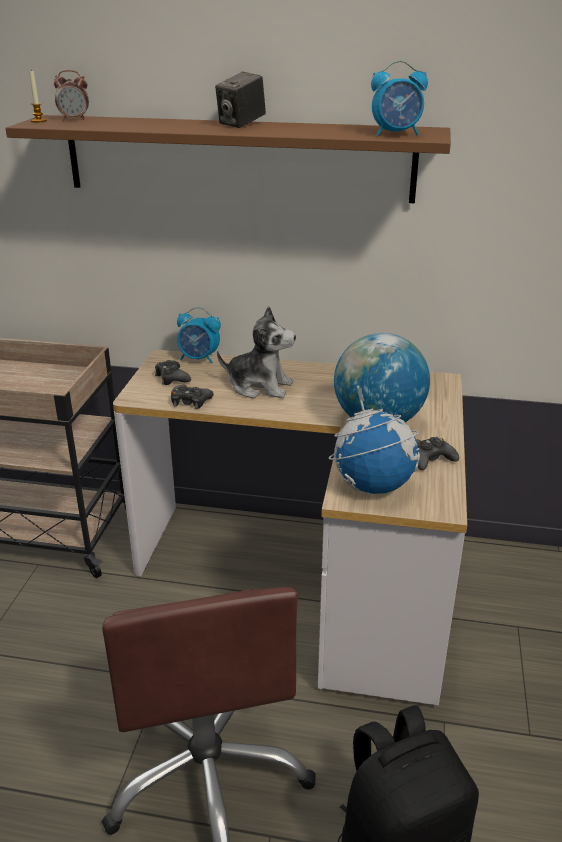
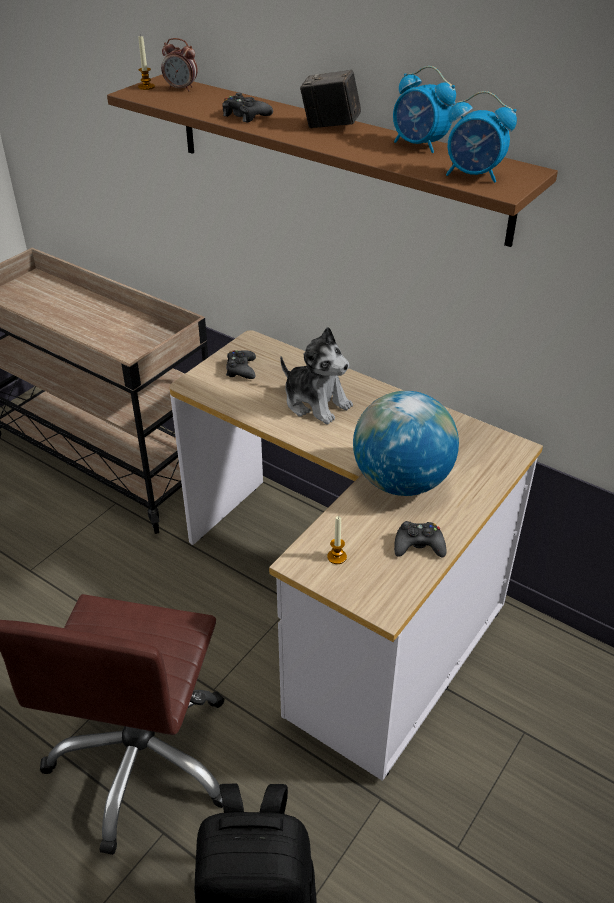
camera: 25 degrees right, 10 degrees up
(190, 401) = (238, 403): black game controller -> black game controller (245, 115)
(199, 359) = (282, 352): alarm clock -> alarm clock (419, 145)
(241, 124) = (330, 126): camera -> camera turned 45 degrees clockwise
(373, 485) = (337, 557): globe -> candle

